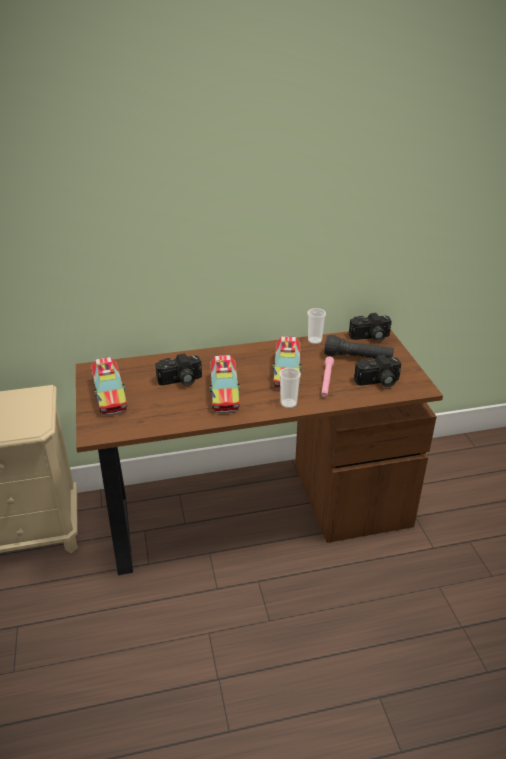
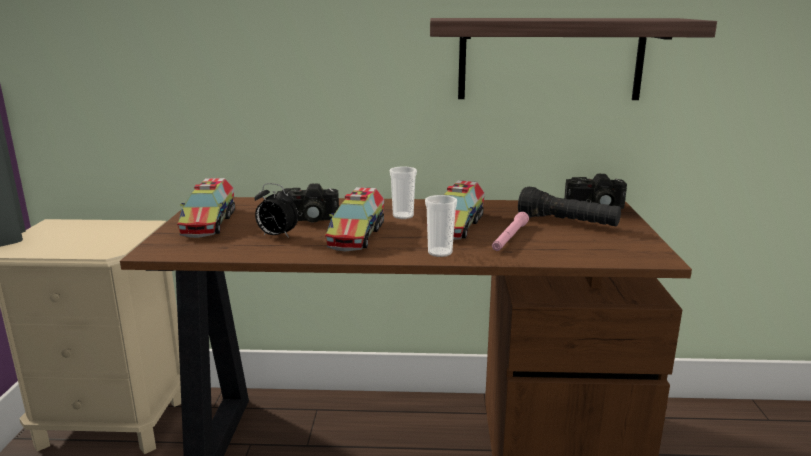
camera: 15 degrees right, 15 degrees down
(169, 403) = (276, 236): none -> alarm clock
(314, 340) = (512, 204): cup -> cup (403, 216)
(337, 238) = (550, 59): none -> shelf
(378, 382) = (588, 246): camera -> none

